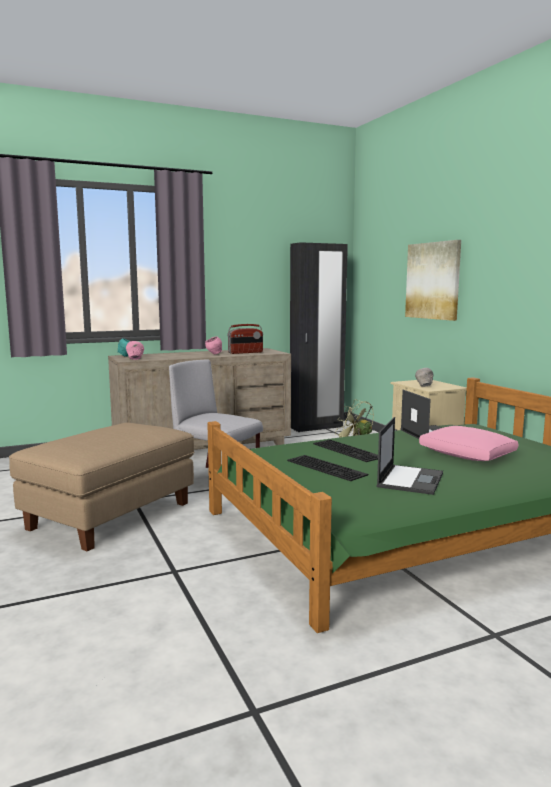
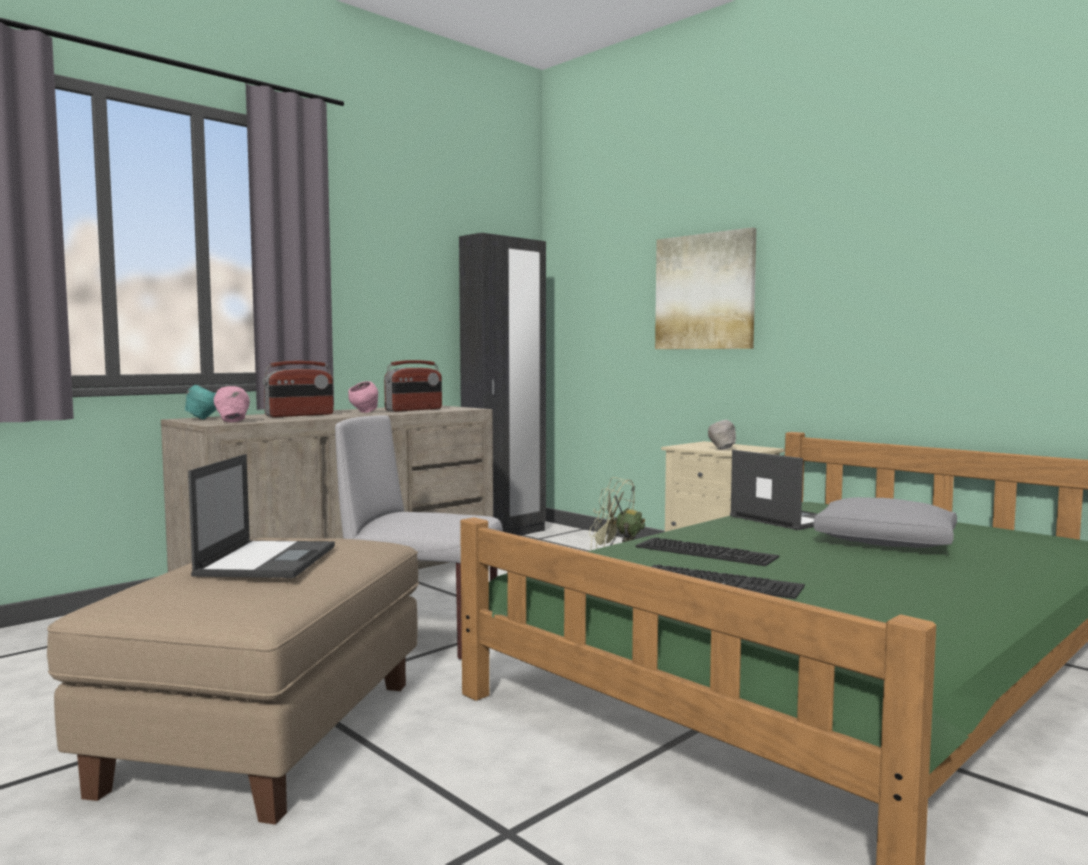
camera: 20 degrees left, 5 degrees down
(177, 355) = (300, 415): none -> radio
(410, 479) = (877, 586): laptop -> laptop (268, 560)
(467, 455) = (886, 542): pink pillow -> grey pillow

